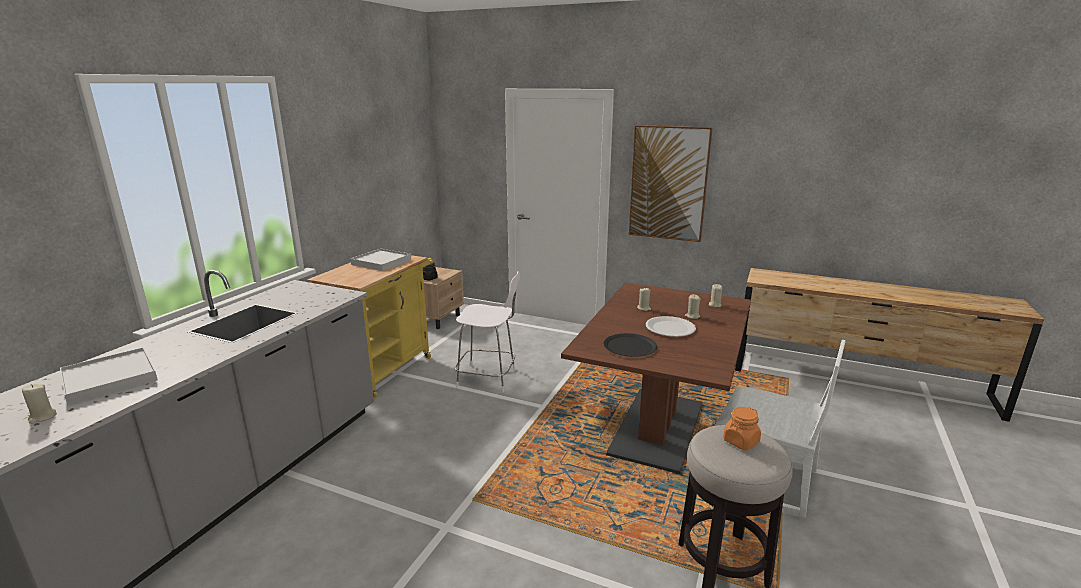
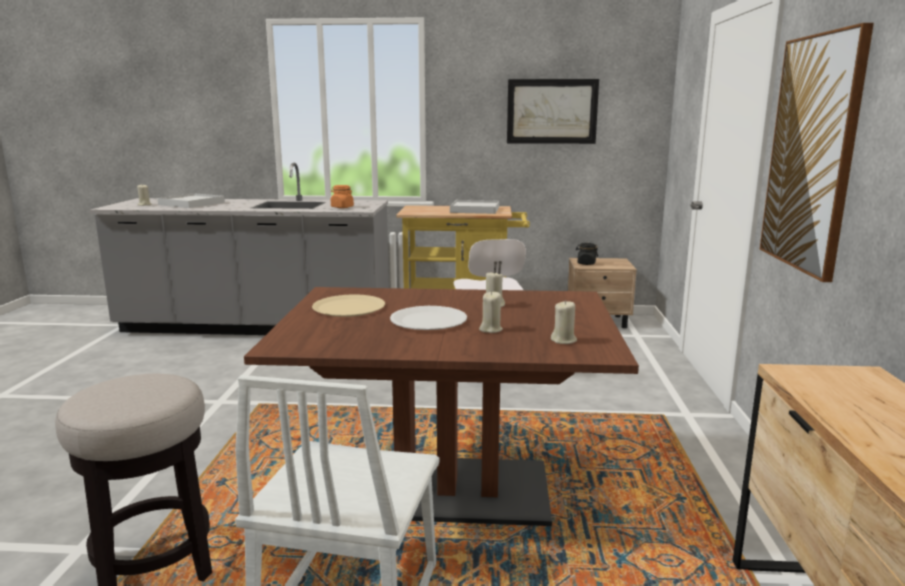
camera: 70 degrees right, 5 degrees down
(377, 161) = (551, 111): none -> picture
(630, 346) = (349, 307): black plate -> beige plate
(740, 442) = (140, 391): orange jar -> orange jar (342, 207)

